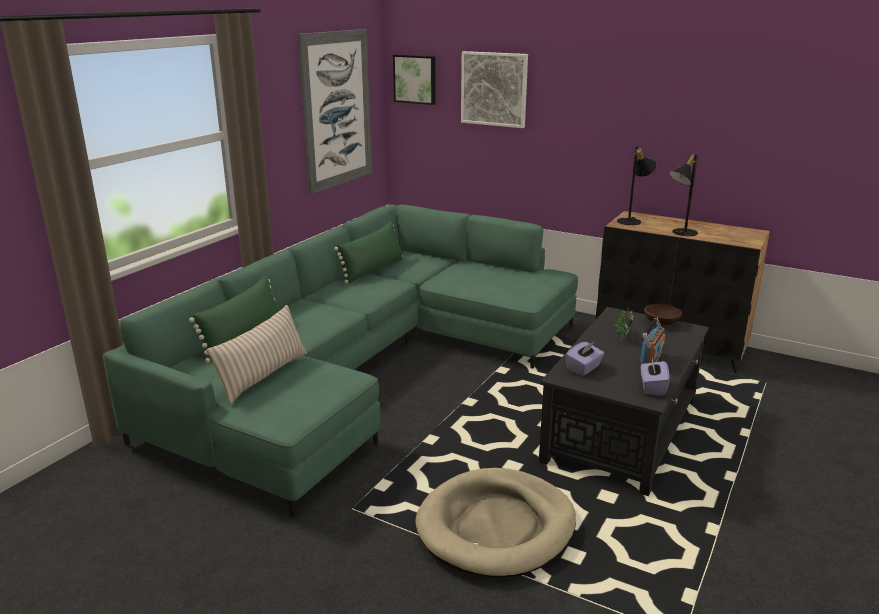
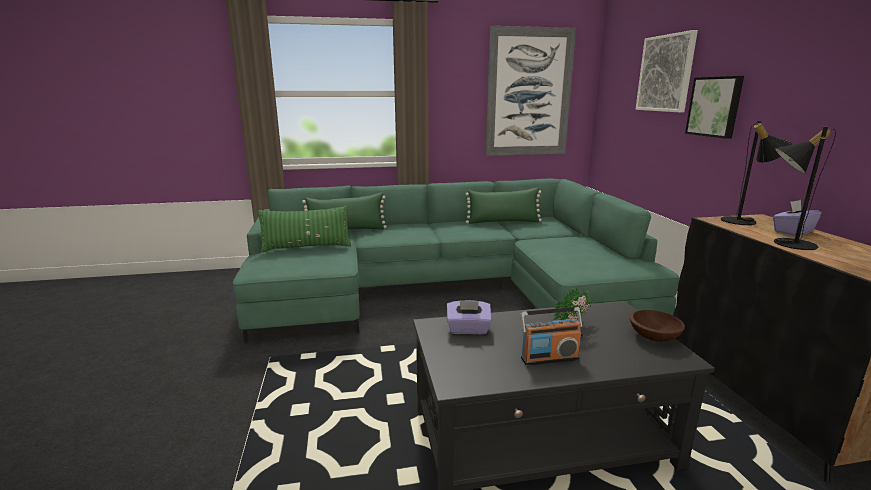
camera: 50 degrees right, 5 degrees down
(263, 375) = (306, 247): beige pillow -> green pillow
(415, 79) = (615, 72): picture -> picture (715, 106)
(496, 527) = (299, 428): beige dog bed -> none
(652, 387) = (486, 377): purple tissue box -> purple tissue box (792, 232)

